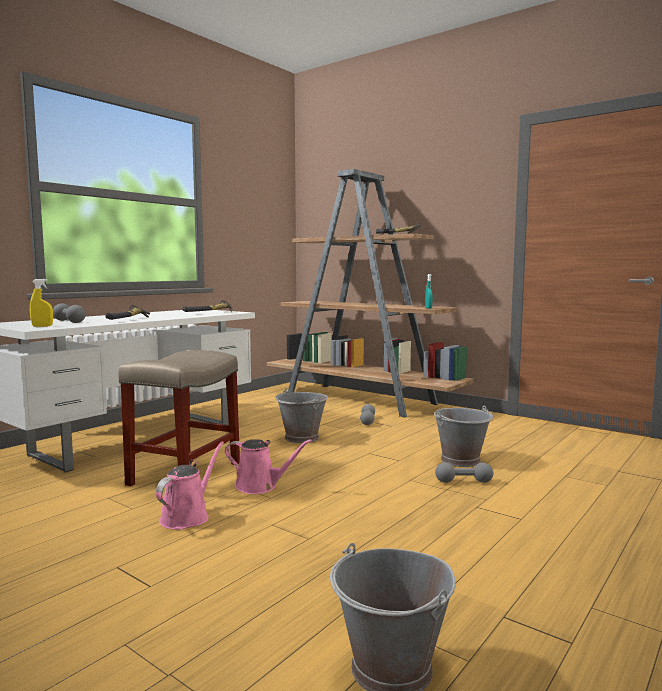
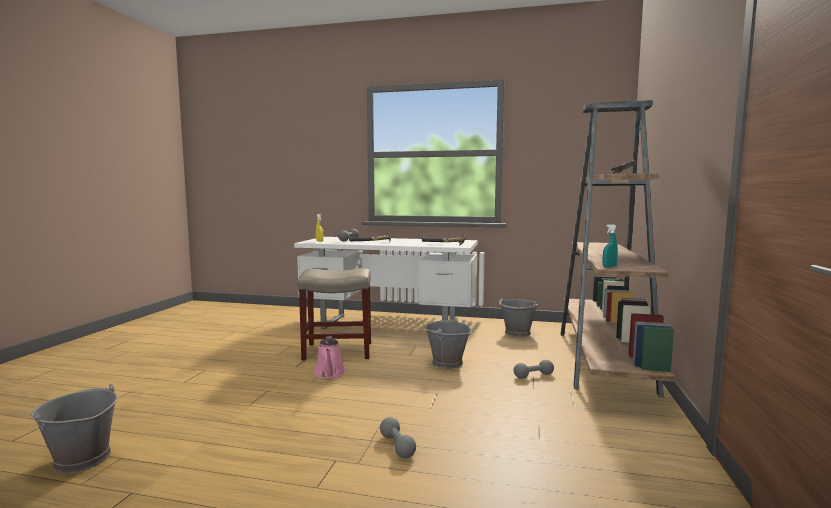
camera: 65 degrees right, 0 degrees up
(187, 516) = (271, 368): pink watering can -> none
(461, 460) = (461, 437): grey bucket -> grey bucket (518, 333)

